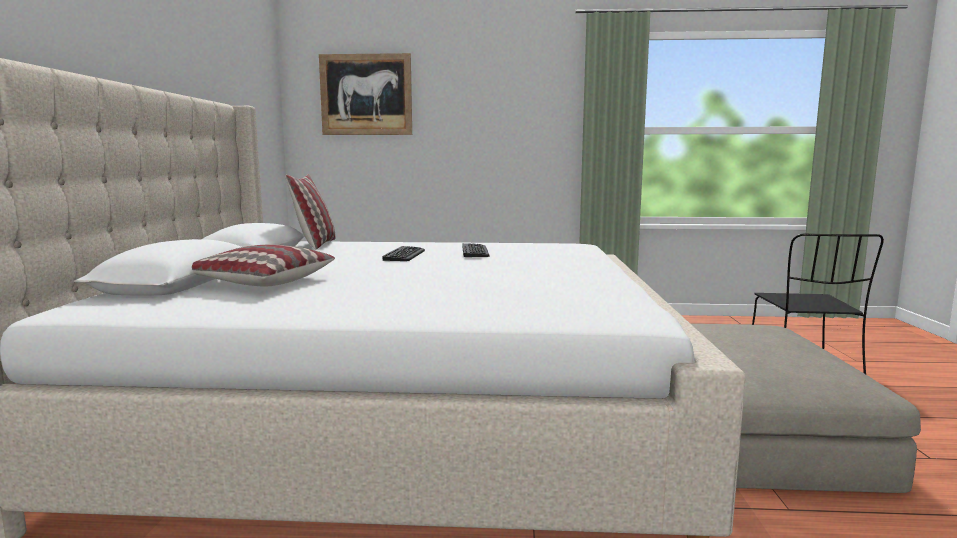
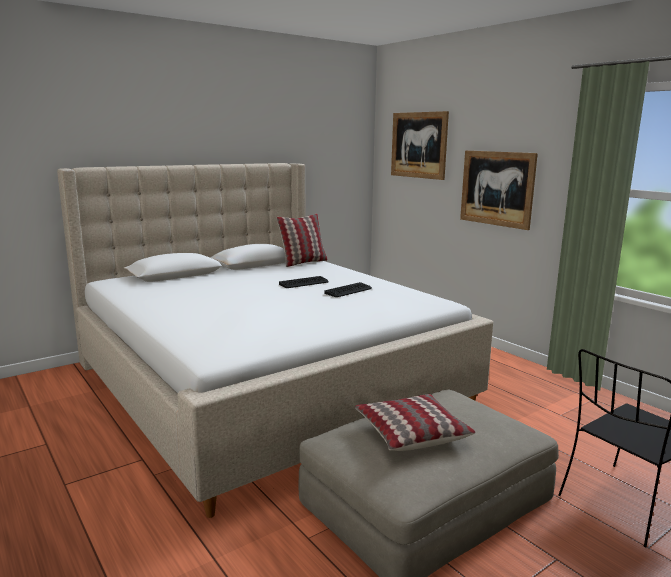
camera: 50 degrees right, 5 degrees up
(259, 281) = (190, 283): pillow -> pillow (411, 432)
(488, 138) = (497, 188): none -> picture

